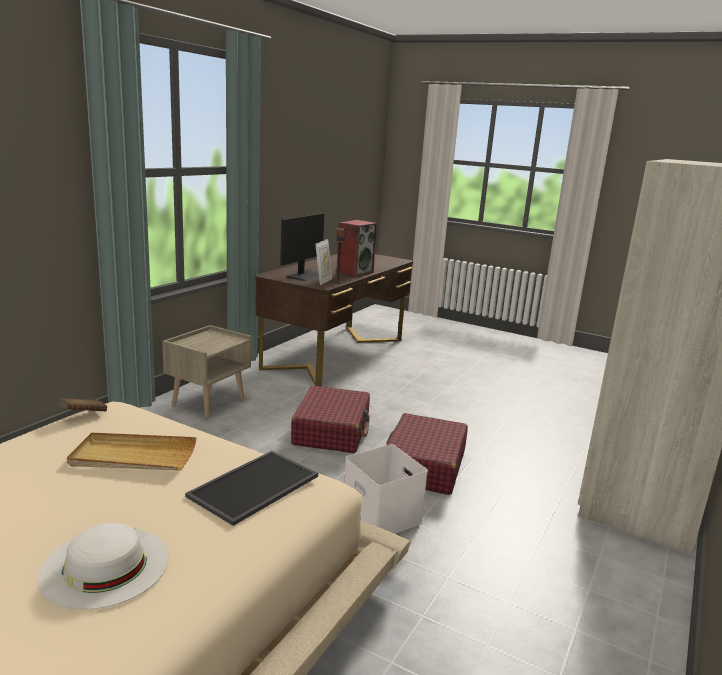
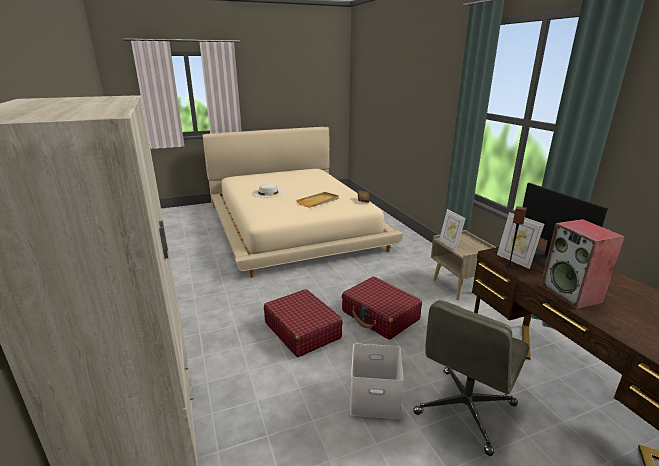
camera: 130 degrees right, 5 degrees up
(218, 347) = (449, 244): none -> picture frame
(254, 487) = (273, 210): tray -> none
(383, 516) = (279, 294): white storage box -> white storage box (373, 399)
(402, 380) = (465, 410): none -> grey office chair

